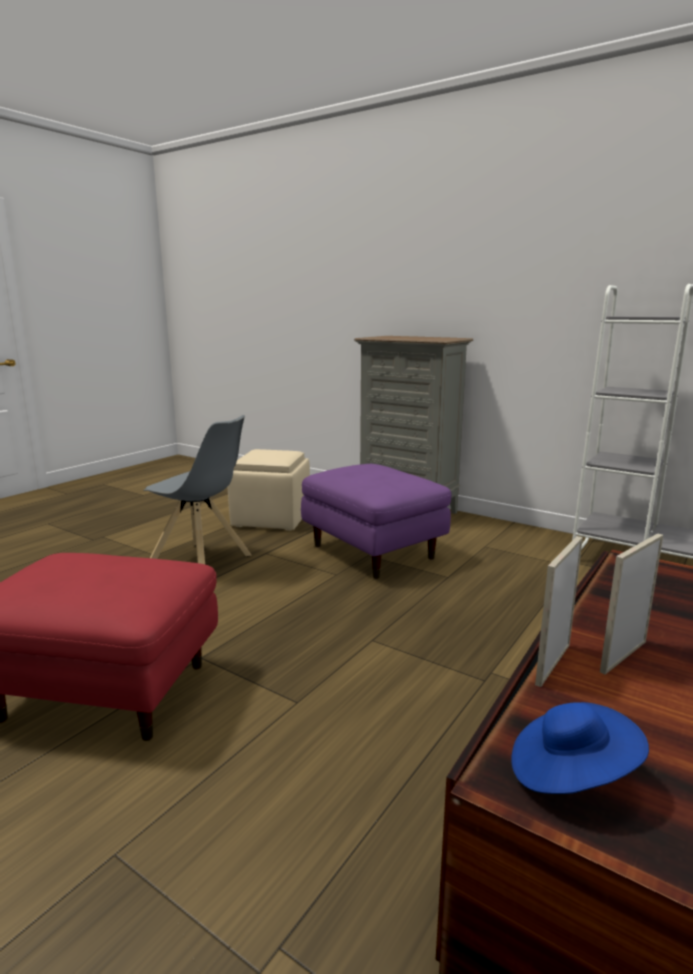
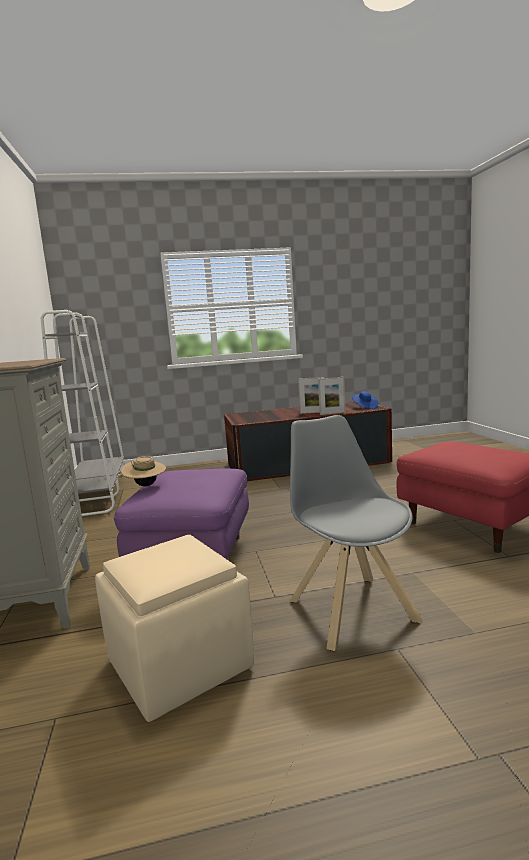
camera: 135 degrees left, 5 degrees down
(394, 467) = (145, 485): none -> beige hat

